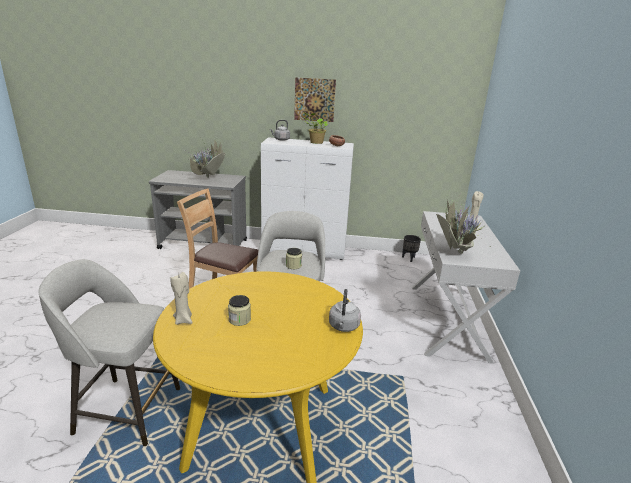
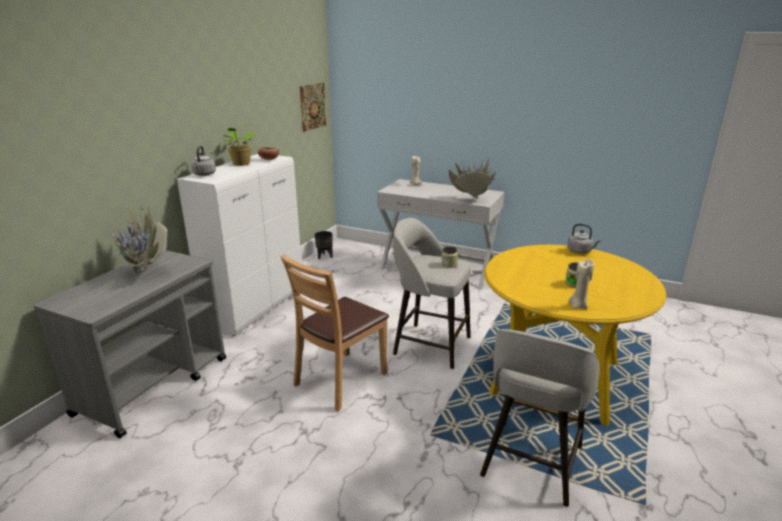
camera: 70 degrees left, 0 degrees up
(314, 100) = (213, 110): picture -> picture (313, 106)

